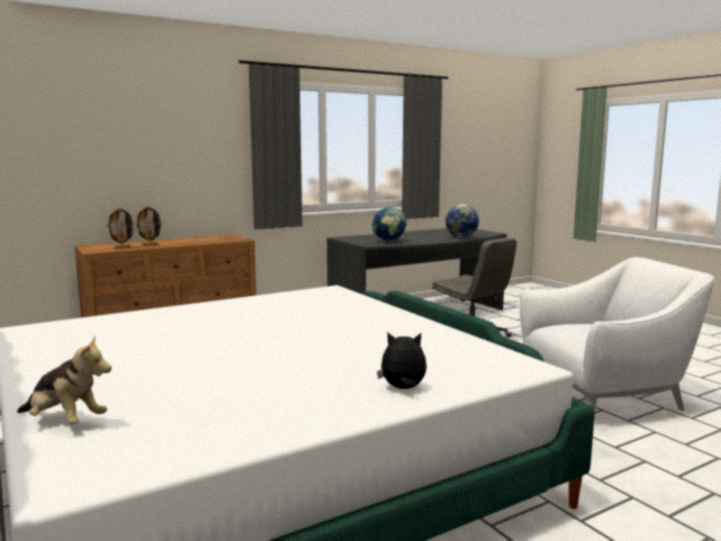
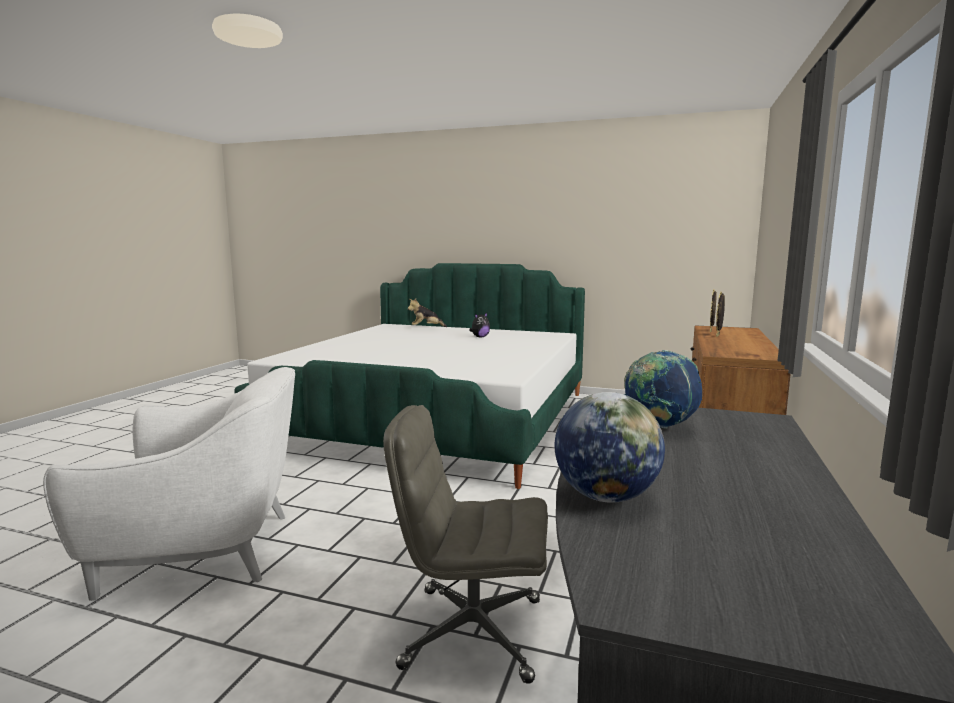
camera: 140 degrees right, 0 degrees up
(403, 389) = (329, 346): plush toy -> plush toy (480, 337)
(605, 396) = (203, 551): white armchair -> white armchair turned 135 degrees counterclockwise

